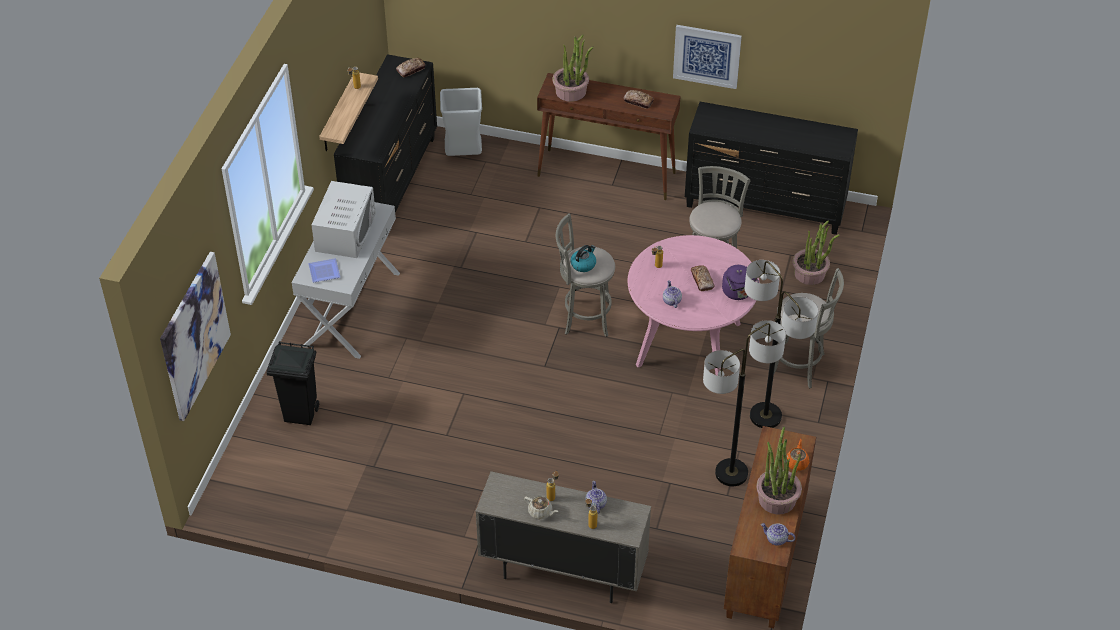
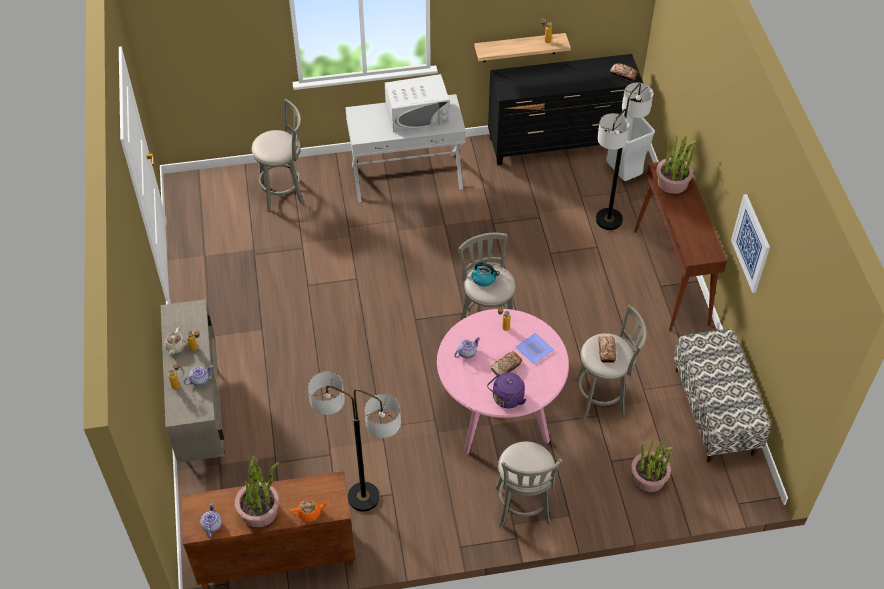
camera: 65 degrees right, 5 degrees up
(194, 336) = (199, 56): picture -> none
(301, 414) = (284, 192): black trash can -> grey stool
(323, 271) = (367, 119): plate -> plate (534, 348)
(638, 101) = (695, 233): bread -> bread (606, 351)
(765, 207) = (715, 411): black dresser -> bench
(765, 416) = (444, 501): floor lamp -> floor lamp (608, 220)

